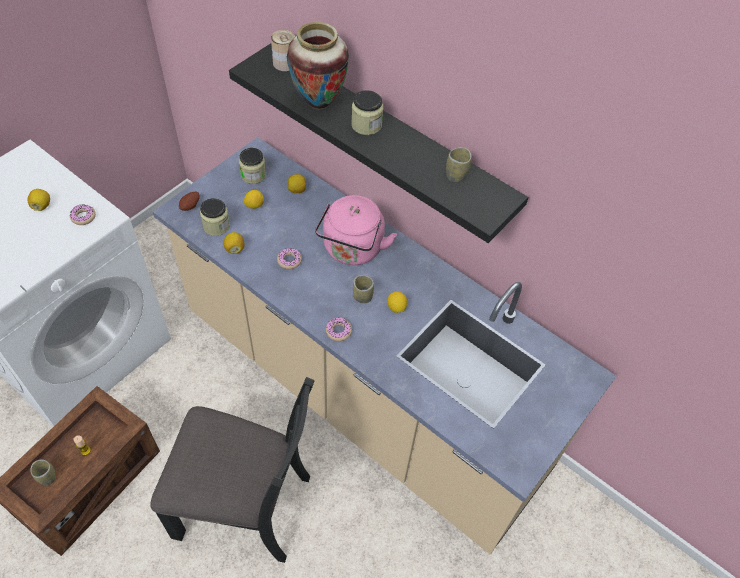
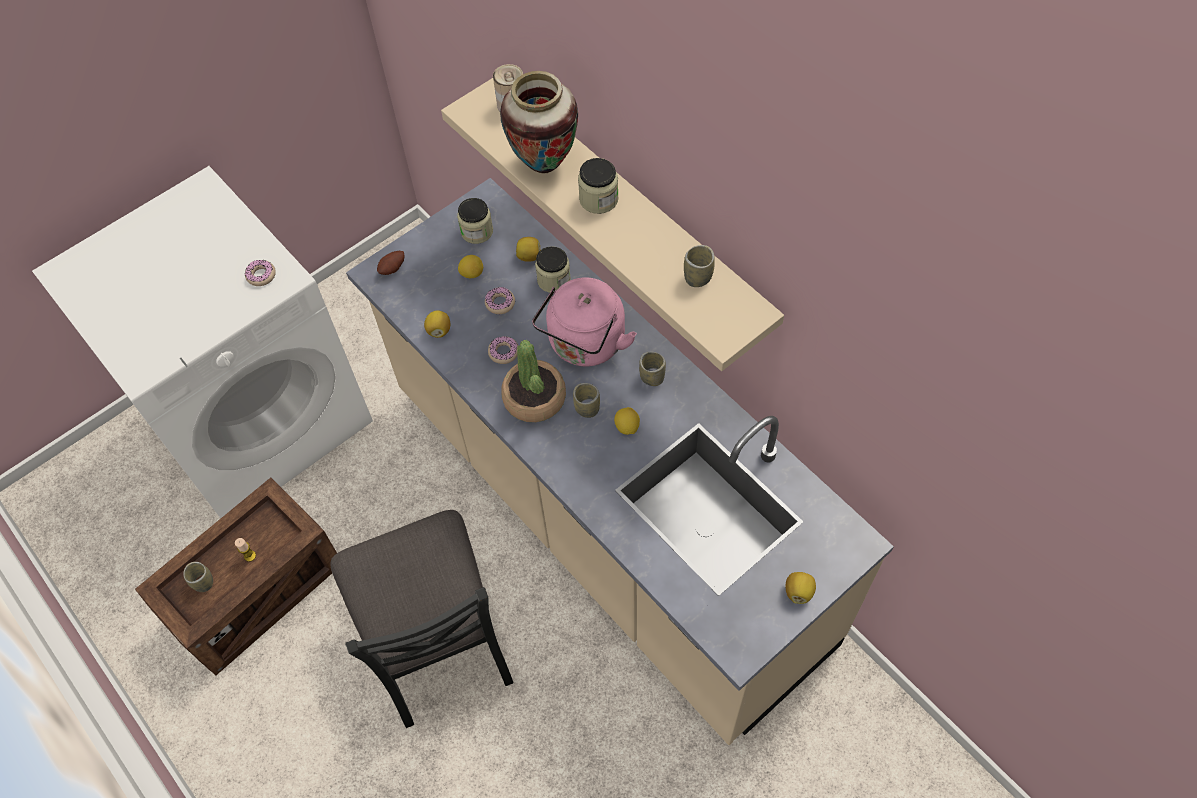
camera: 15 degrees right, 5 degrees up
(42, 206) = (214, 257): lemon -> lemon (798, 592)
(216, 226) = (421, 298): jar -> jar (553, 280)
(245, 504) = (437, 642): black chair -> black chair turned 45 degrees clockwise
(320, 292) = (534, 398): none -> potted plant
(338, 331) = (549, 451): donut -> donut (500, 303)
(387, 138) = (632, 211): black shelf -> beige shelf
(408, 269) = (652, 377): none -> cup

